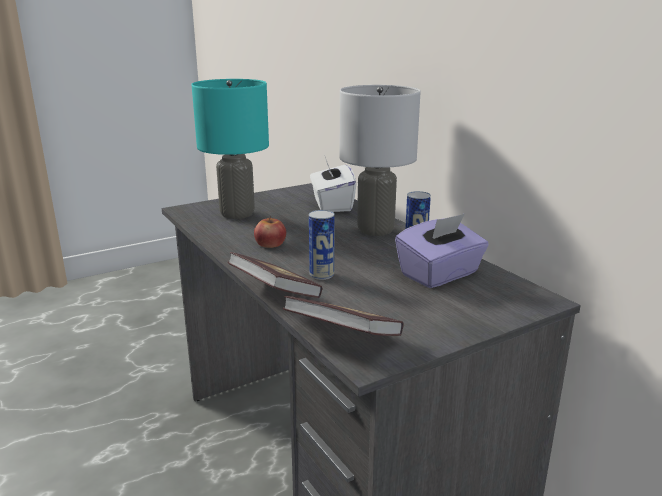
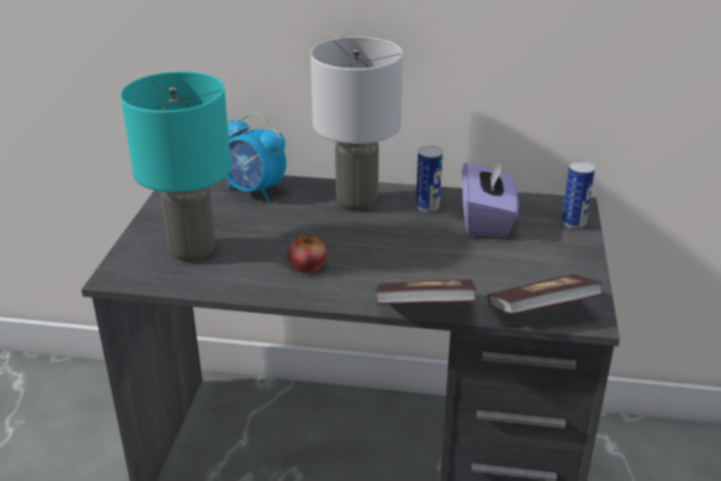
camera: 50 degrees left, 10 degrees up
(321, 275) = (417, 271): can -> can (573, 223)
(331, 204) = (255, 191): white tissue box -> alarm clock

